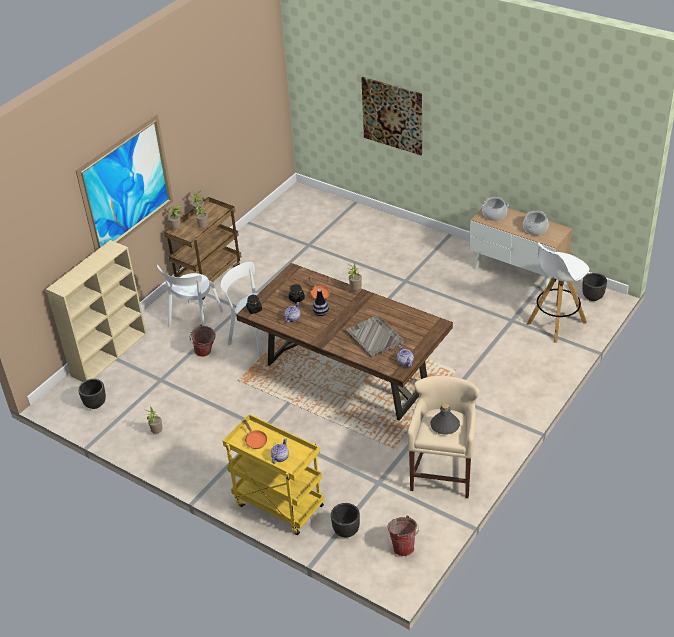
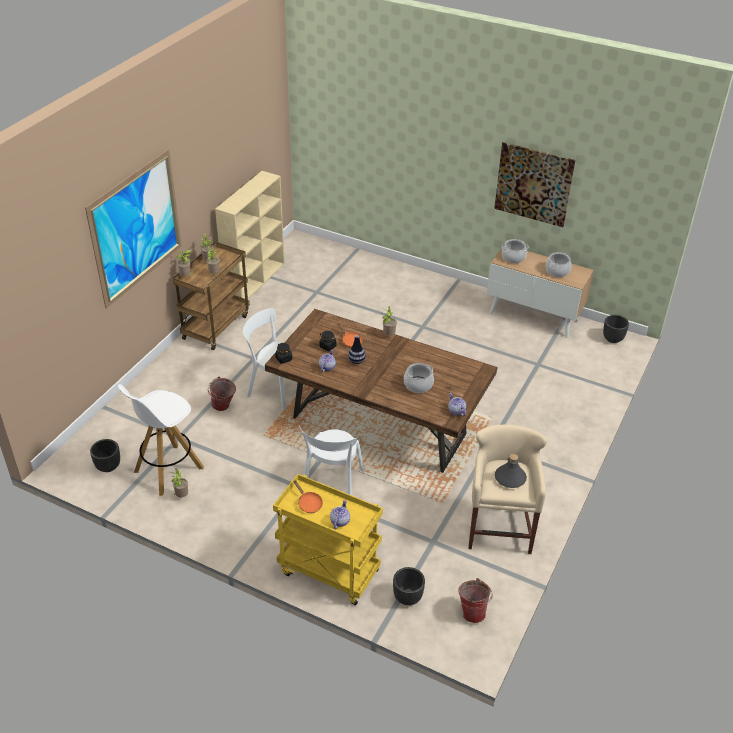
camera: 10 degrees left, 0 degrees up
(109, 353) = (118, 410): beige bookcase -> beige bookcase (255, 280)
(194, 320) = (207, 372): white chair -> white chair (332, 485)
(374, 337) = (418, 385): grey tray -> cooking pot
(392, 115) = (404, 157): picture -> picture (533, 184)
(555, 323) = (582, 366): white stool -> white stool (168, 470)

